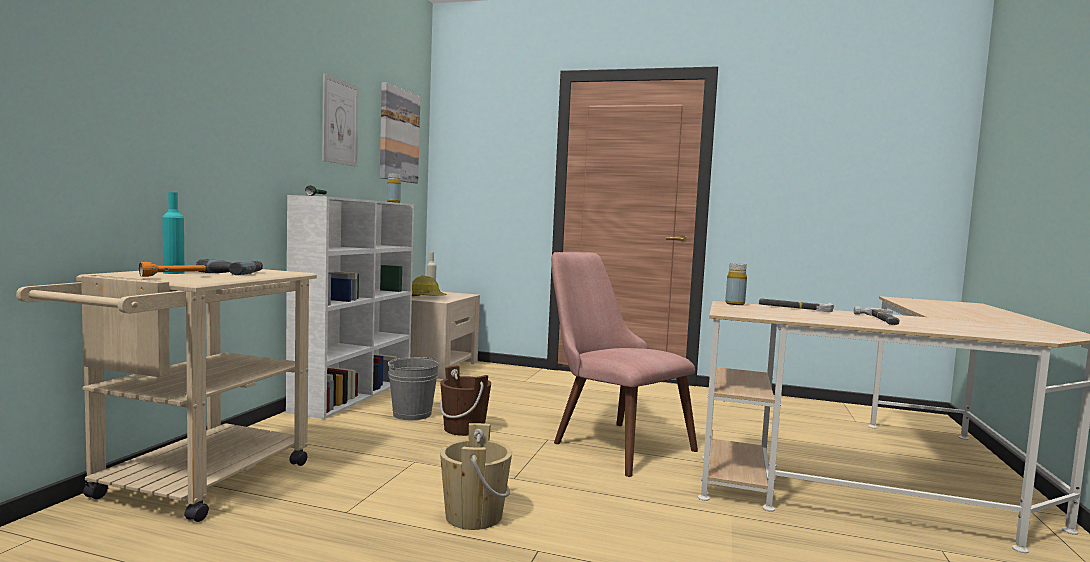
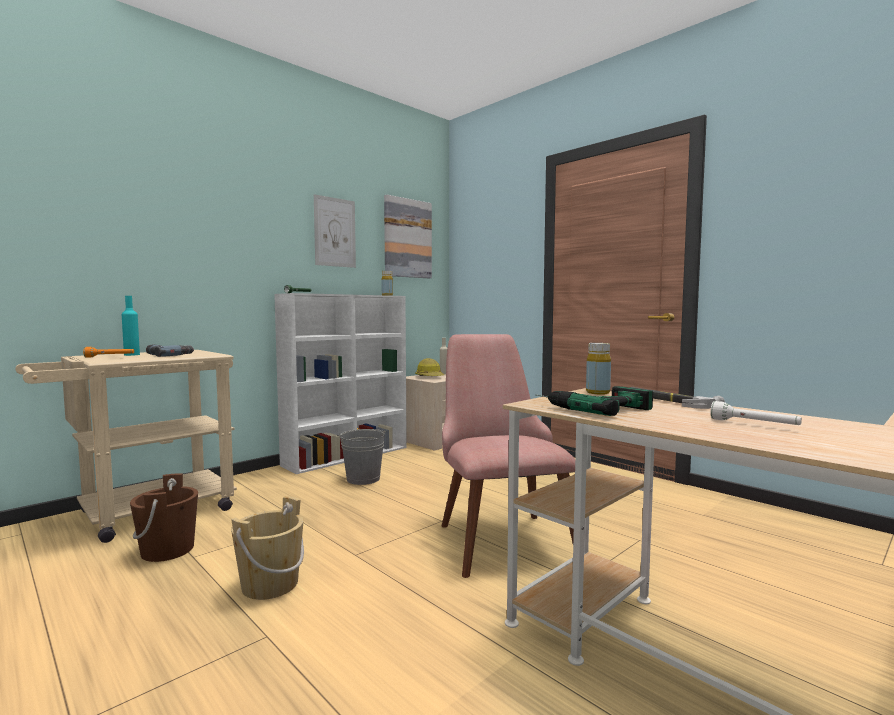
camera: 30 degrees right, 0 degrees up
(464, 428) = (384, 498): brown bucket -> brown bucket (167, 550)
(767, 313) = (590, 407): none -> power drill
(880, 320) = (754, 424): hammer -> white flashlight

